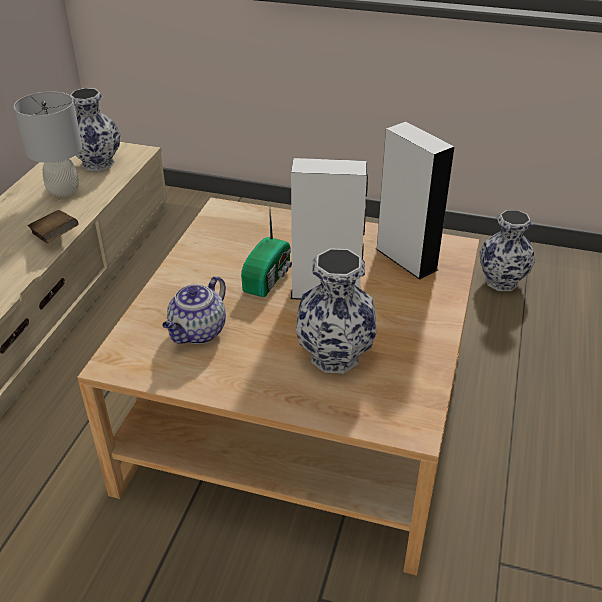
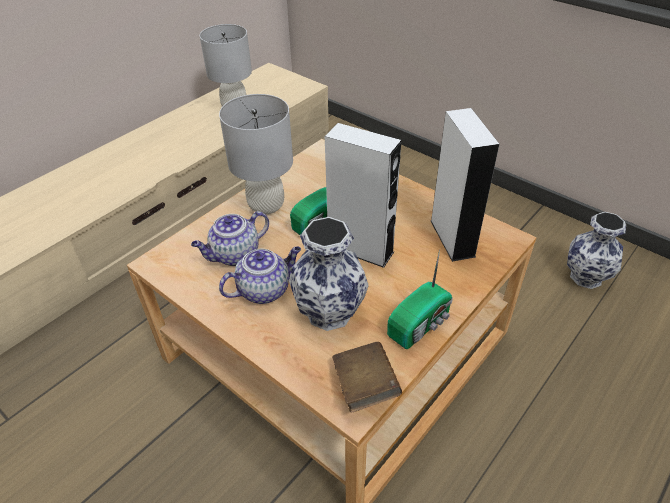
camera: 25 degrees right, 5 degrees up
(55, 237) = (207, 144): brown book -> brown book (364, 386)
(97, 164) = (272, 90): vase -> none
(200, 277) = (268, 207): none -> grey table lamp
(254, 355) = (265, 290): none -> teapot
(428, 341) = (421, 324): none -> radio

